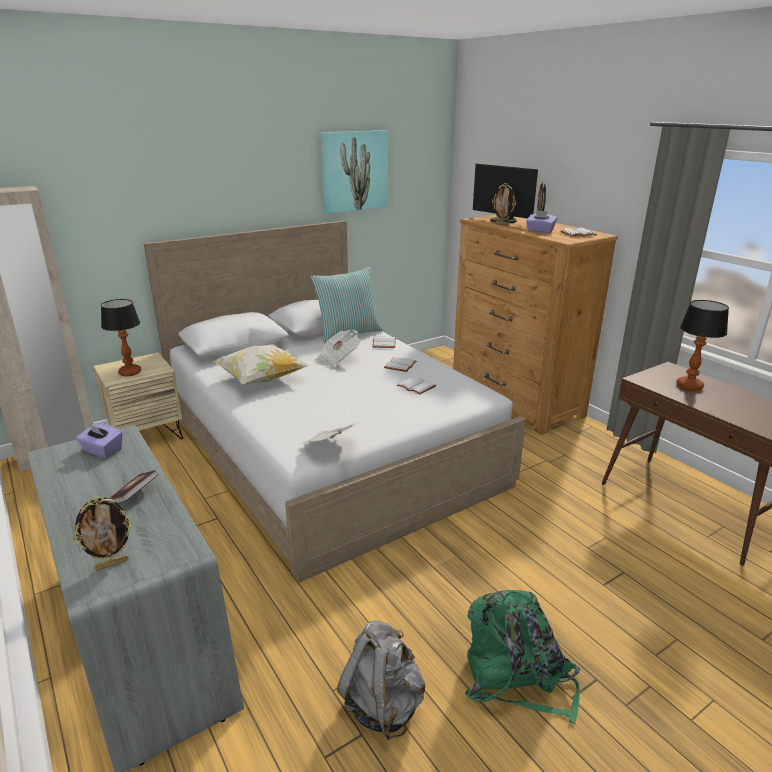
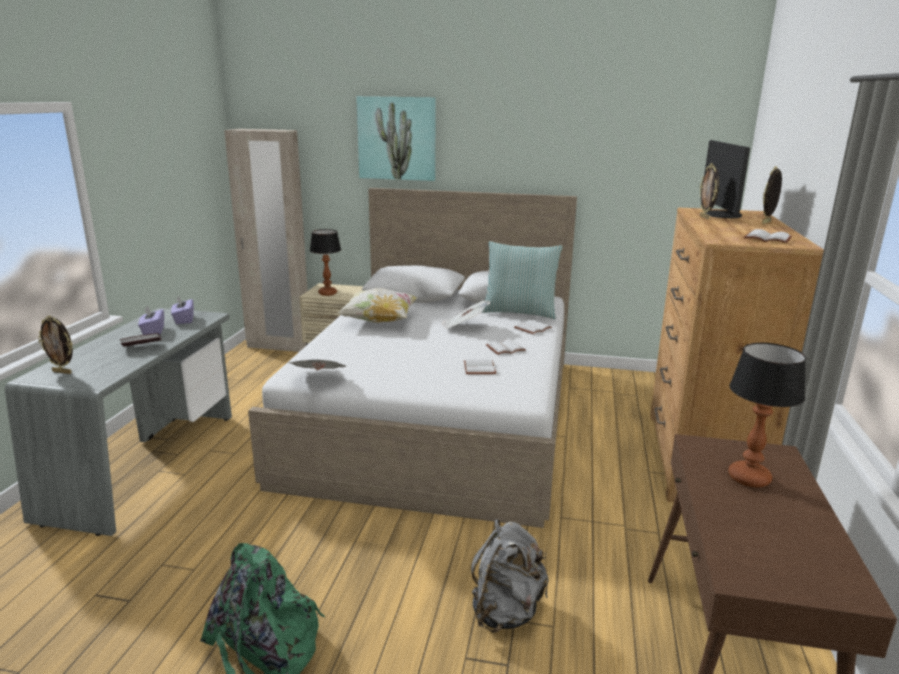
camera: 45 degrees right, 5 degrees down
(354, 171) = (599, 144): picture -> picture (396, 138)
(383, 705) = (167, 596): grey backpack -> grey backpack (506, 611)
(540, 231) = (725, 229): purple tissue box -> purple tissue box (153, 331)

